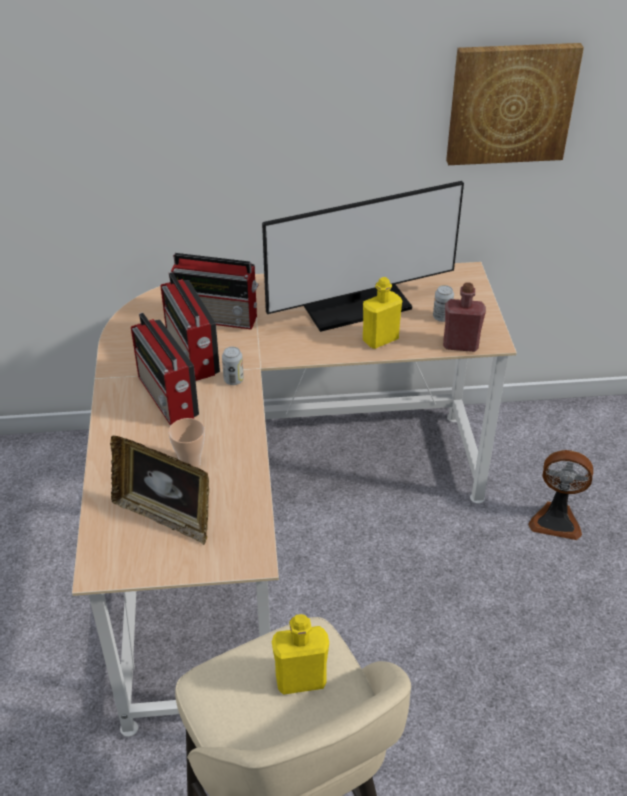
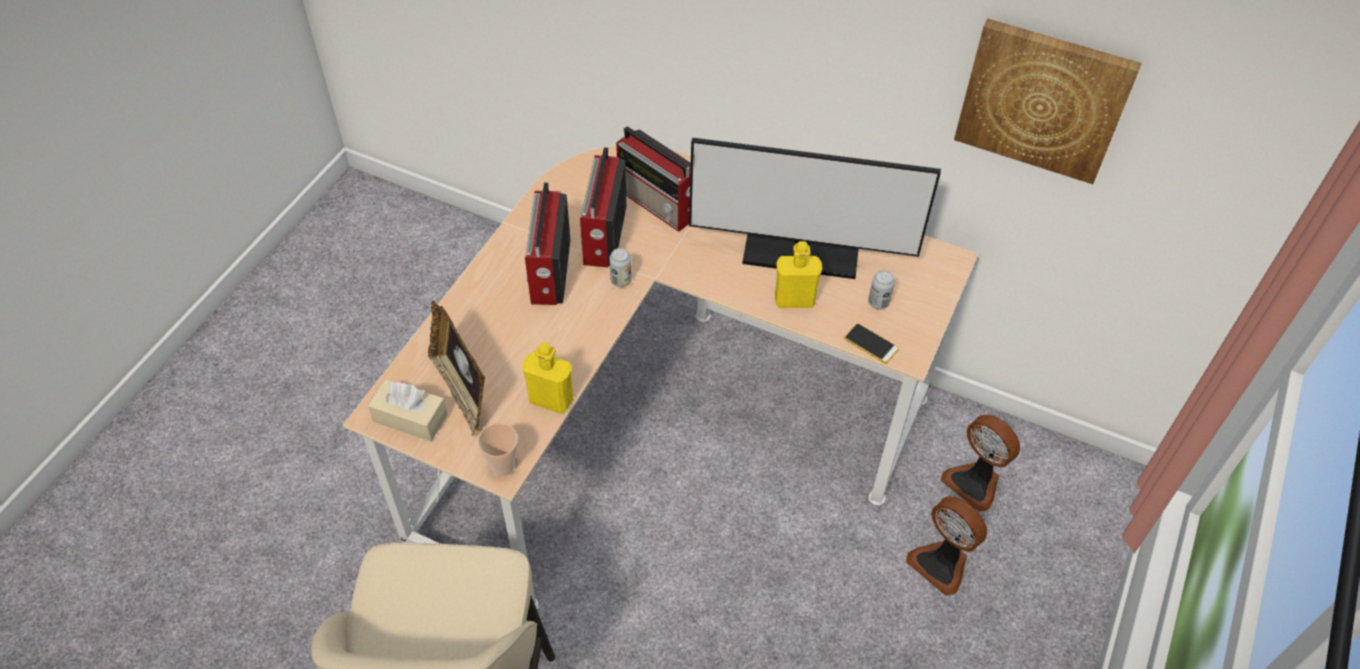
camera: 30 degrees right, 10 degrees up
(134, 557) = (410, 418): none -> beige tissue box
(190, 463) = (520, 349): cup -> cup (503, 466)
(301, 680) = (459, 603): yellow bottle -> yellow bottle (551, 400)
(460, 345) = (871, 344): red bottle -> phone
(534, 455) = (974, 482): none -> fan

